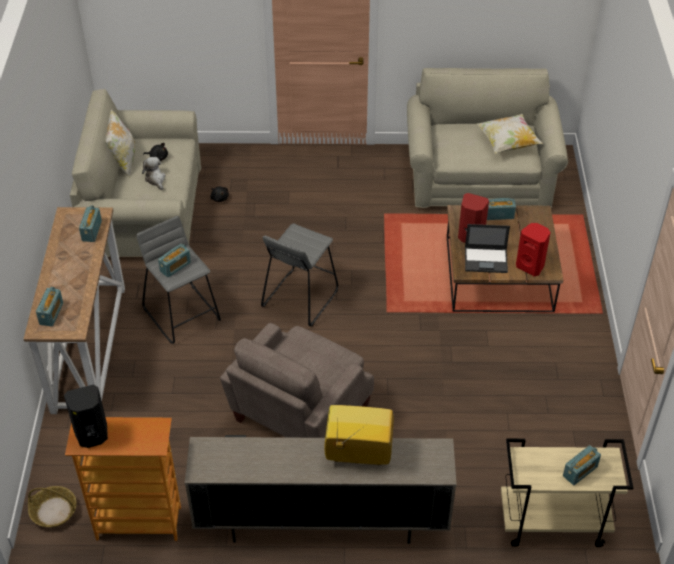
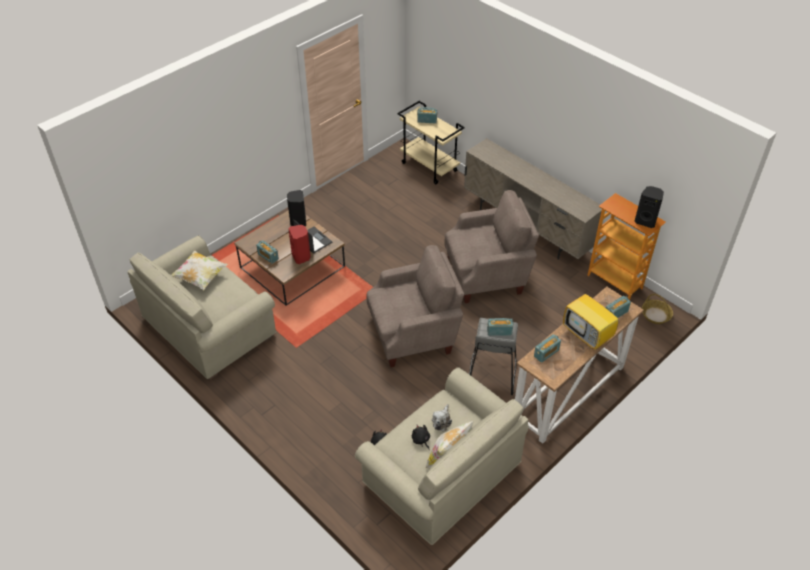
camera: 135 degrees left, 0 degrees up
(300, 298) = (413, 333): grey stool -> beige armchair
(357, 454) = (514, 170): television -> television (588, 335)
(530, 266) = (298, 222): red speaker -> black speaker

